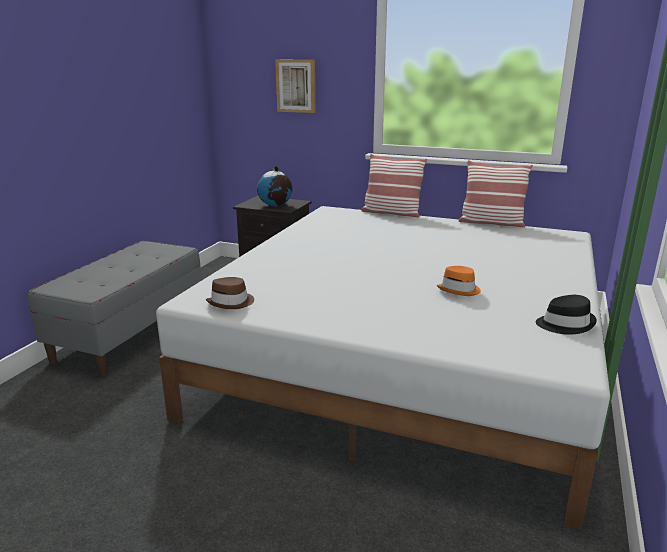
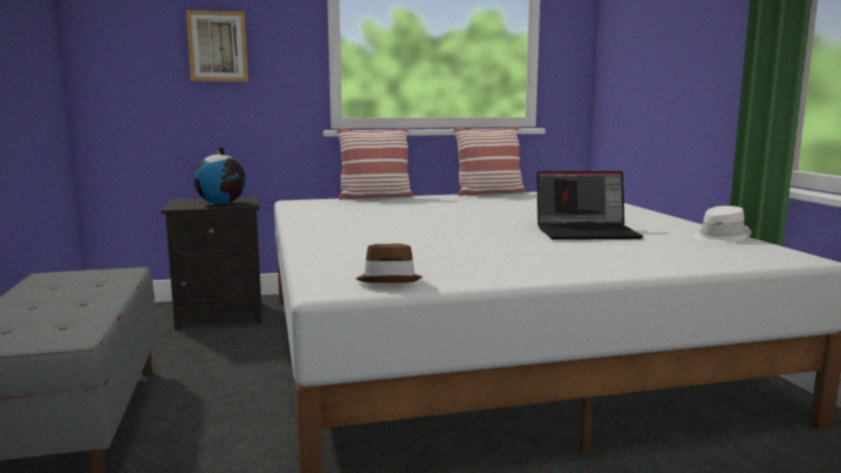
camera: 35 degrees left, 10 degrees down
(459, 290) = (587, 232): orange hat -> laptop
(565, 324) = (719, 237): black hat -> white hat

